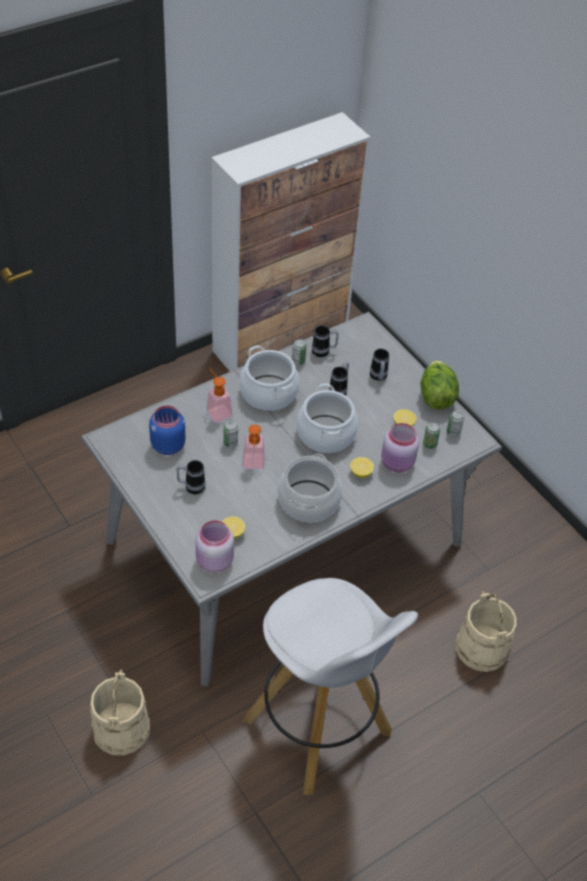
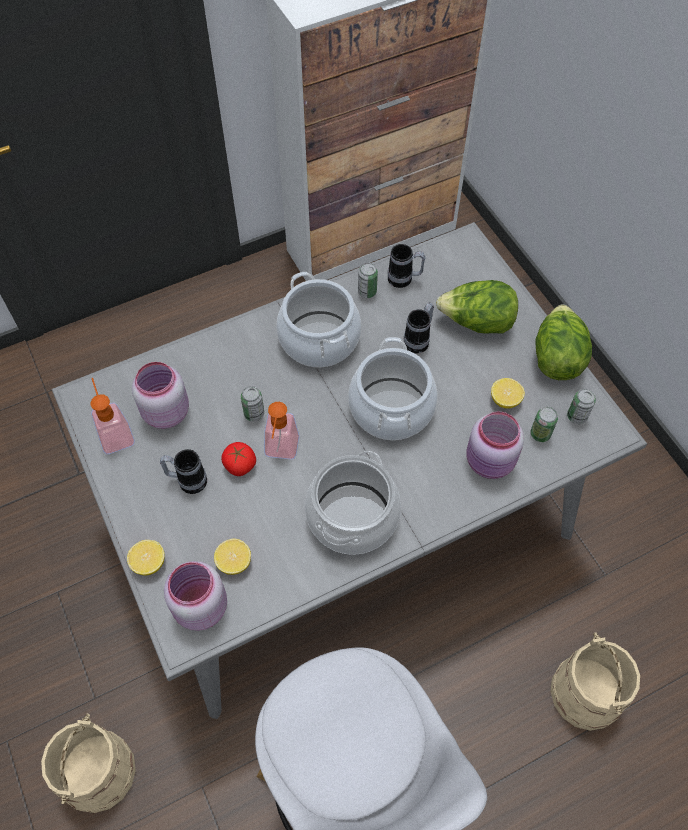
camera: 10 degrees right, 10 degrees up
(167, 445) = (165, 412): blue jar -> pink jar
(217, 411) = (243, 362): soap dispenser -> soap dispenser (115, 433)
(226, 475) = (239, 465): none -> tomato
(360, 473) = (434, 474): lemon -> lemon (149, 563)
(378, 377) = (476, 323): mug -> lettuce

